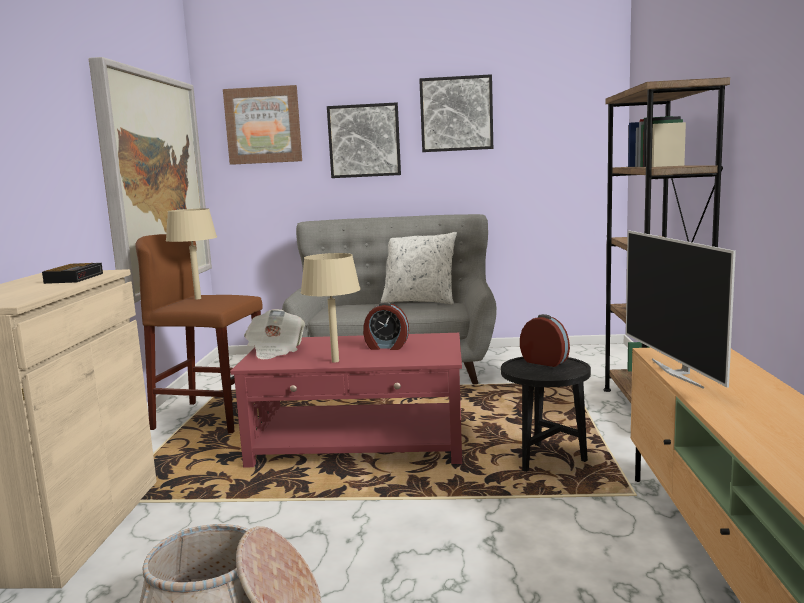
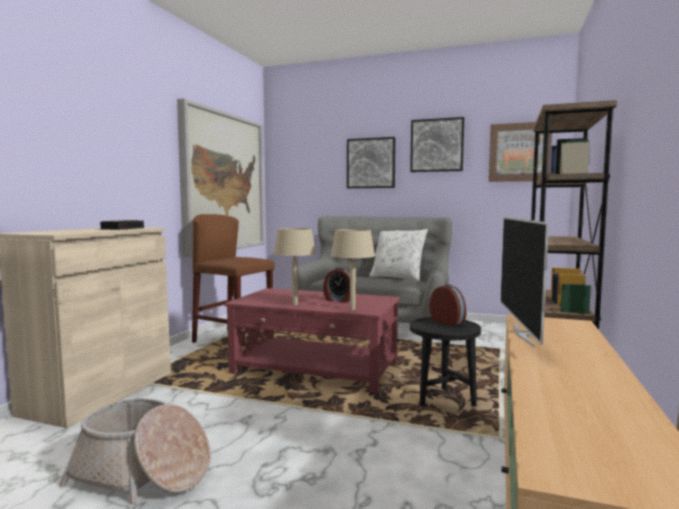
camera: 15 degrees right, 5 degrees down
(197, 298) = (231, 258): beige table lamp -> beige table lamp (352, 309)
(263, 125) = (306, 151): picture -> picture (519, 152)
(275, 350) = (265, 295): newspaper -> none

